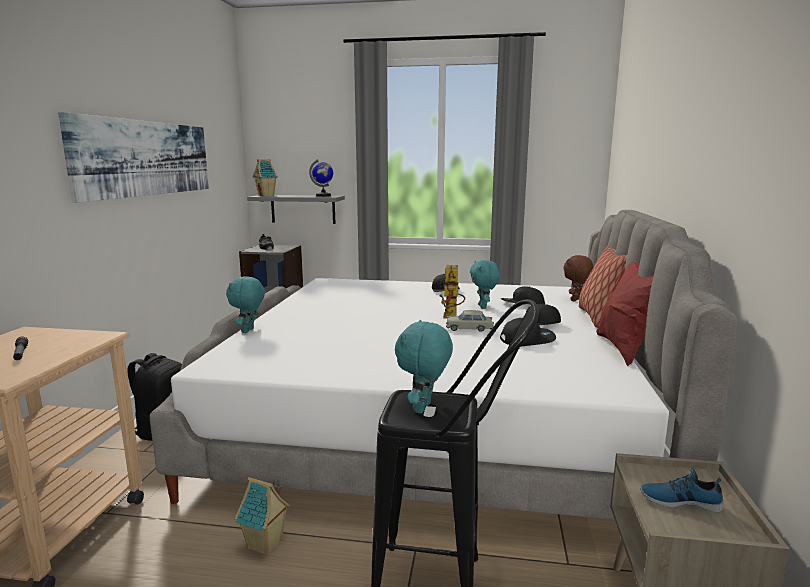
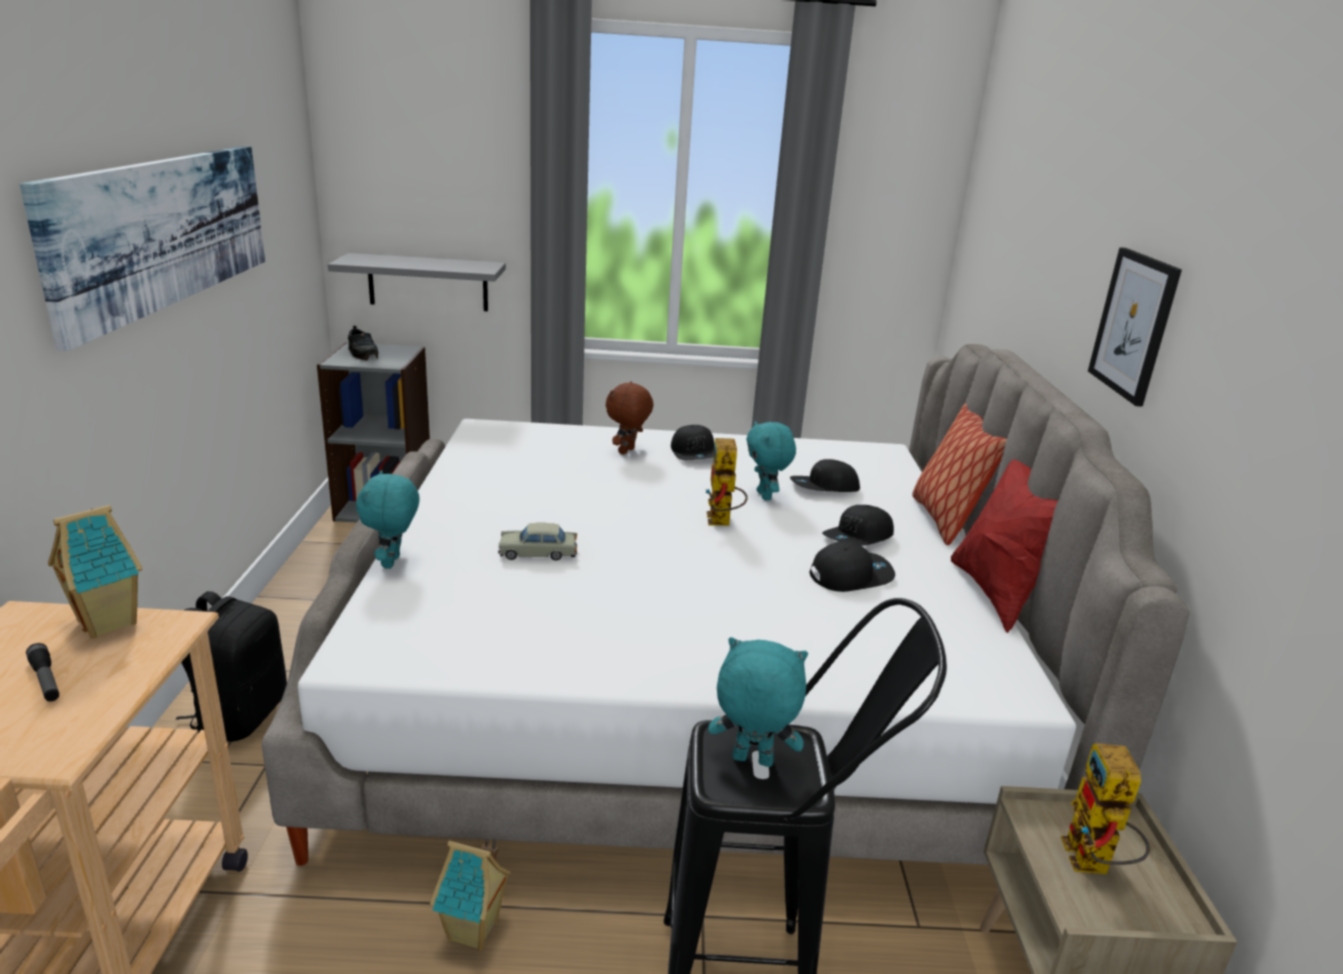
camera: 10 degrees left, 10 degrees up
(266, 195) = (362, 260): toy house -> toy house (110, 622)
(323, 196) = (469, 265): globe -> none
(423, 408) = (751, 762): turquoise plush toy -> turquoise plush toy turned 90 degrees clockwise
(469, 328) = (756, 550): beige toy car -> beige toy car (538, 553)
(576, 300) = (904, 478): brown plush toy -> brown plush toy (627, 451)
(679, 500) = (1093, 865): shoe -> toy robot
(696, 160) = (1134, 325): none -> picture

